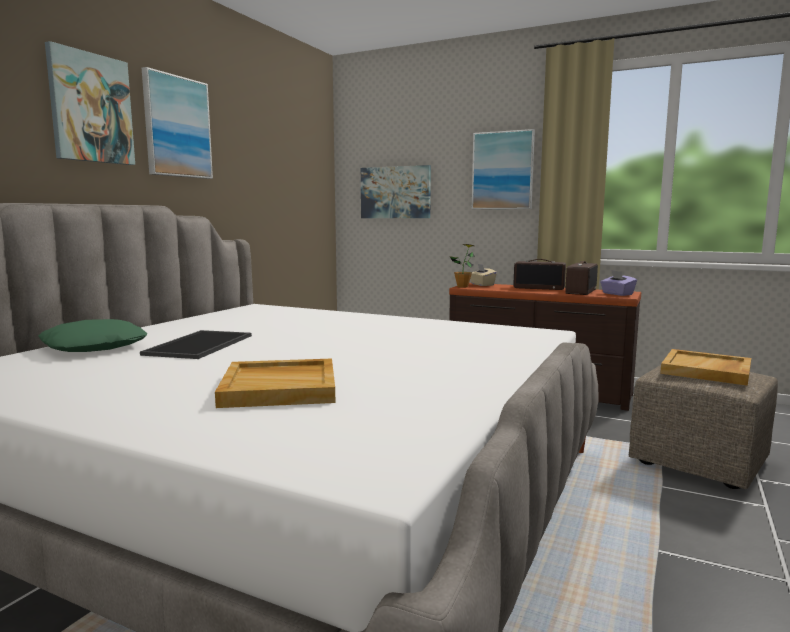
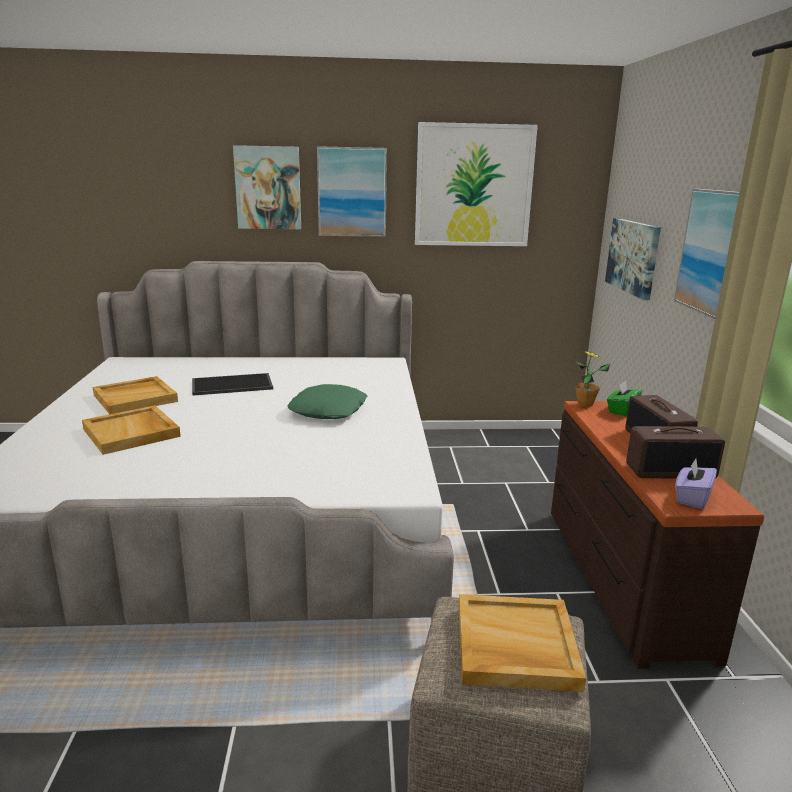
camera: 60 degrees right, 10 degrees up
(95, 347) = (207, 365): green pillow -> green pillow (329, 410)
(143, 379) = (136, 398): none -> beige tray
(266, 135) = (473, 186): none -> picture
(482, 285) = (622, 410): beige tissue box -> green tissue box

